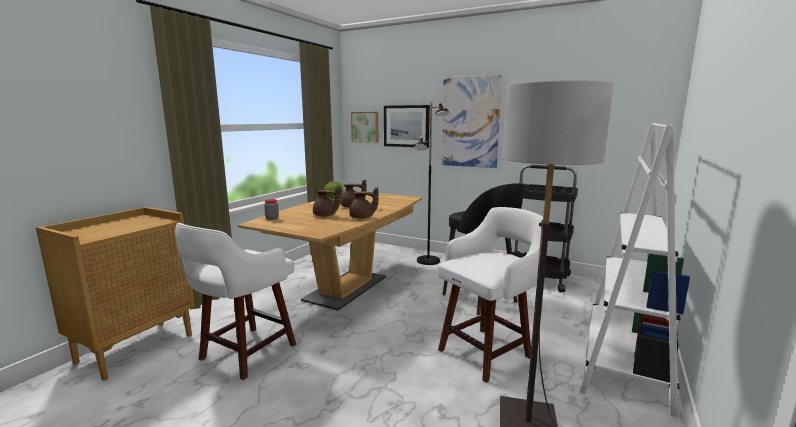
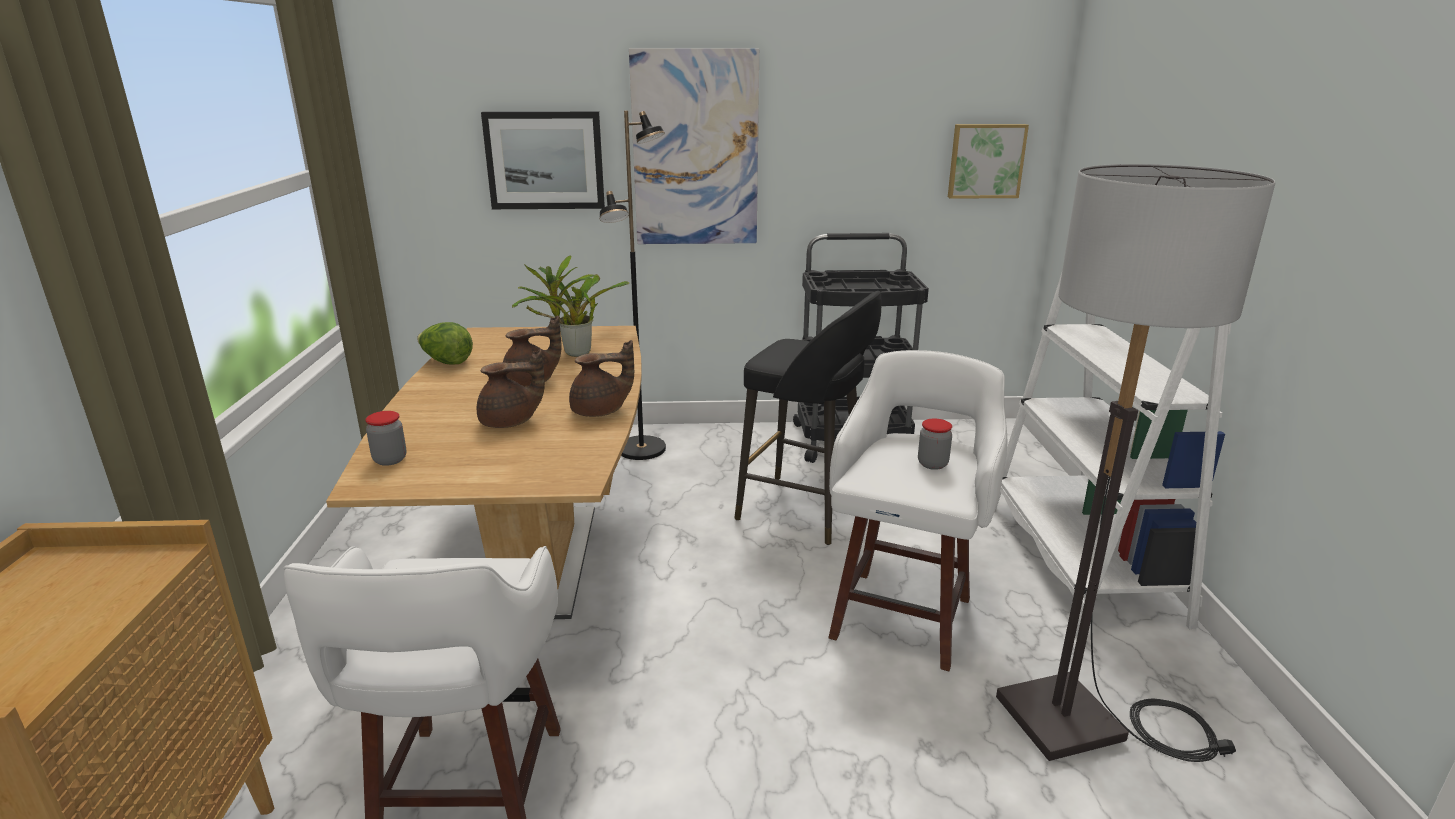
camera: 30 degrees left, 10 degrees up
(365, 127) = (433, 164): picture -> picture (985, 161)
(382, 201) = (573, 353): none -> potted plant
(495, 263) = (932, 464): none -> jar

